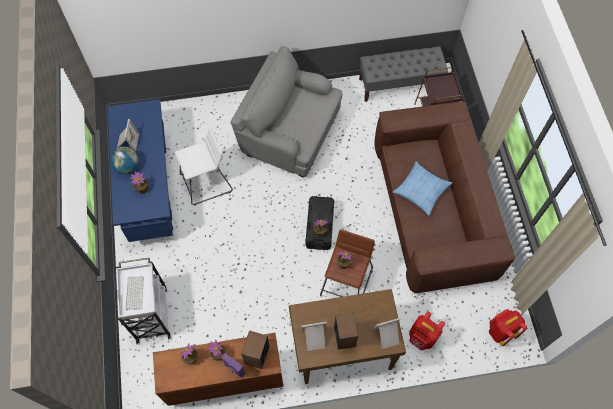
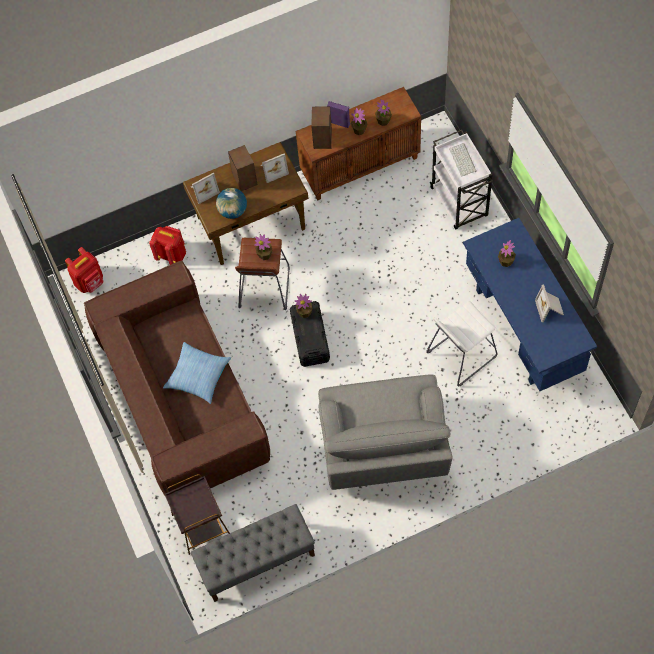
camera: 170 degrees right, 0 degrees up
(127, 167) = (535, 280): globe -> globe (233, 211)
(289, 133) = (384, 447): grey armchair -> grey armchair turned 75 degrees clockwise

